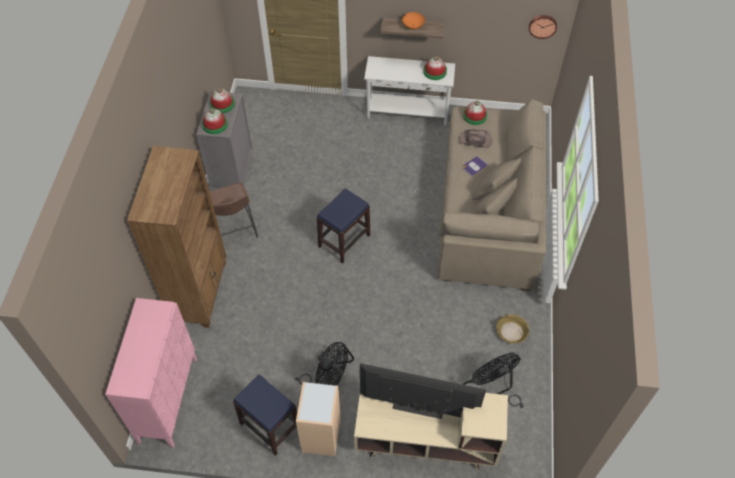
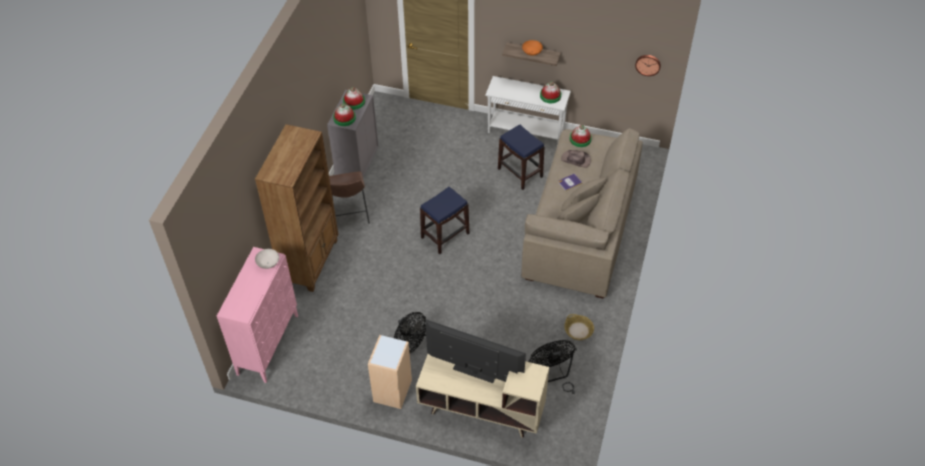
camera: 10 degrees right, 5 degrees down
(158, 317) = (268, 263): none -> white bowl
(270, 426) = (350, 378): stool -> stool (520, 173)

